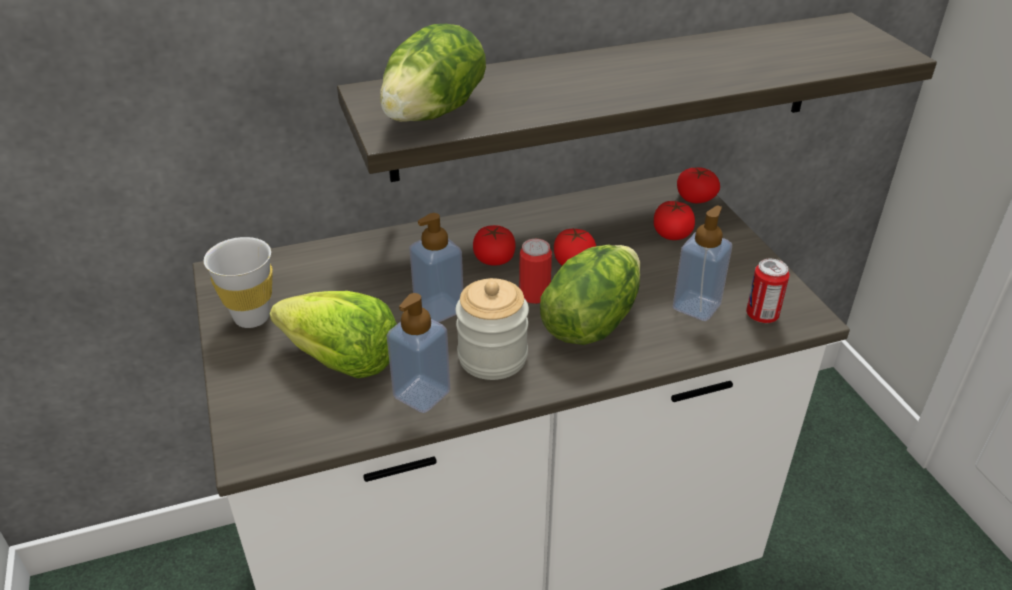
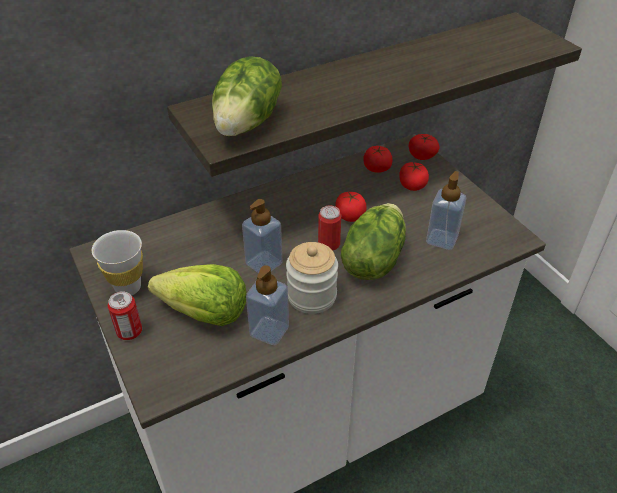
camera: 10 degrees left, 5 degrees up
(494, 258) = (293, 219): tomato -> tomato (377, 168)
(762, 315) = (486, 241): can -> can (129, 332)

